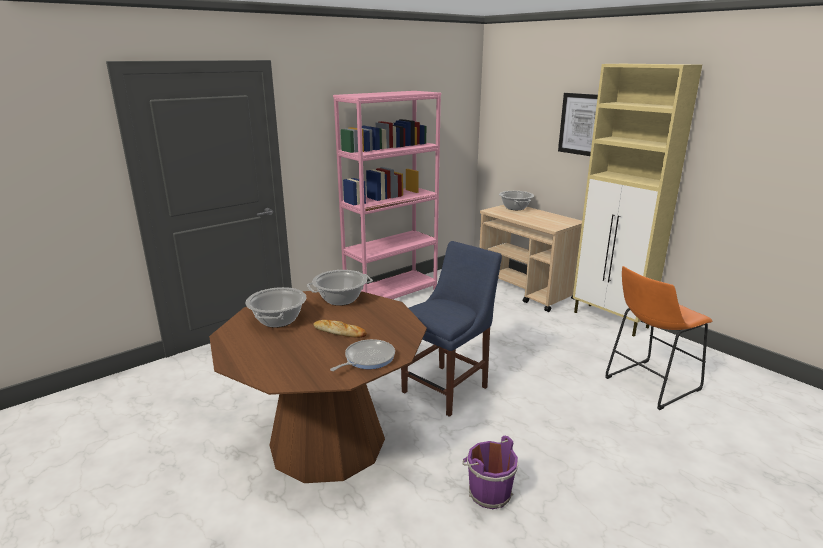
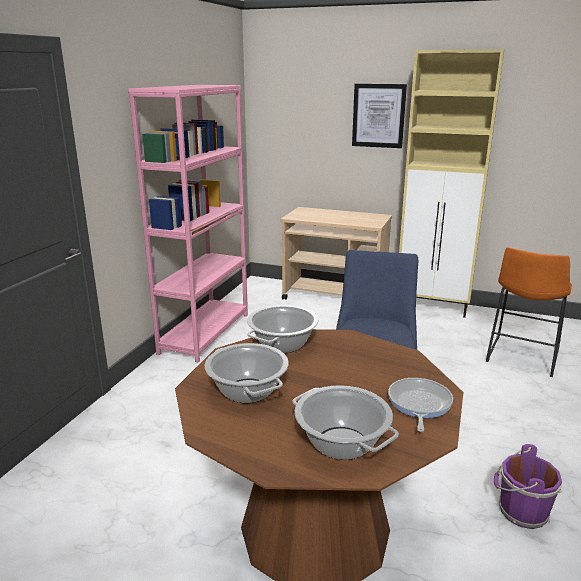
camera: 30 degrees left, 0 degrees up
(339, 332) = (341, 383): bread -> none
(515, 208) = (310, 211): cooking pot -> cooking pot (341, 443)

